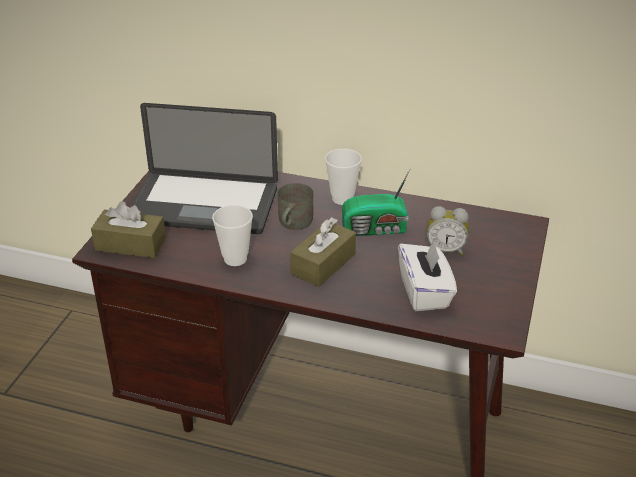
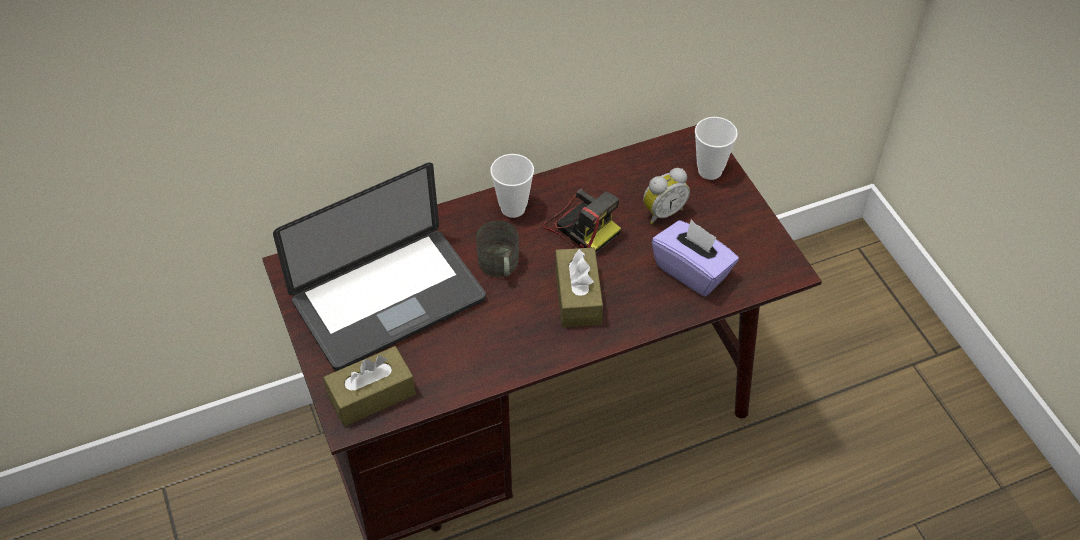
camera: 40 degrees left, 15 degrees up
(235, 259) = (493, 343): cup -> cup (710, 170)
(376, 229) = (581, 226): radio -> camera
(425, 292) = (692, 270): white tissue box -> purple tissue box

